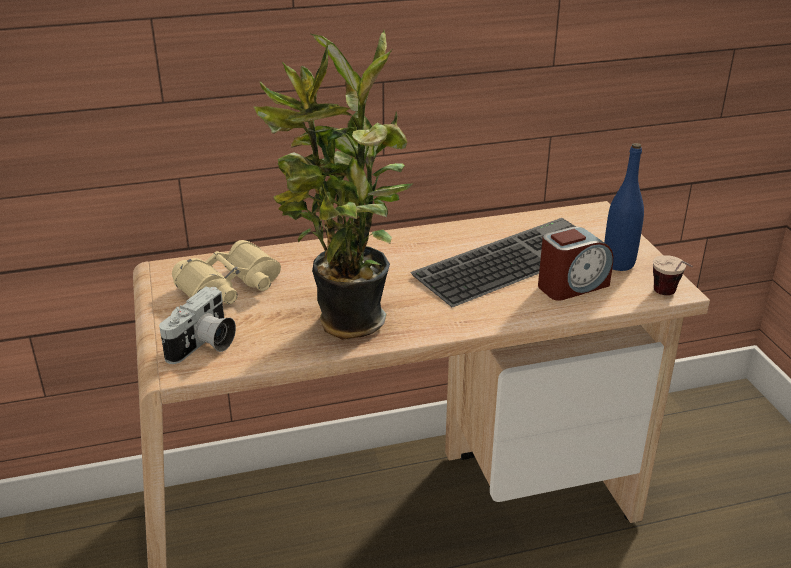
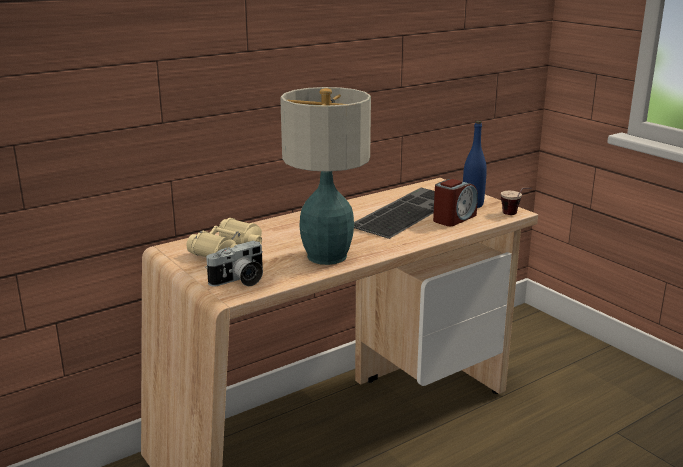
camera: 20 degrees left, 10 degrees down
(204, 345) = (239, 281): camera -> camera turned 45 degrees clockwise
(344, 323) = (326, 256): potted plant -> table lamp

